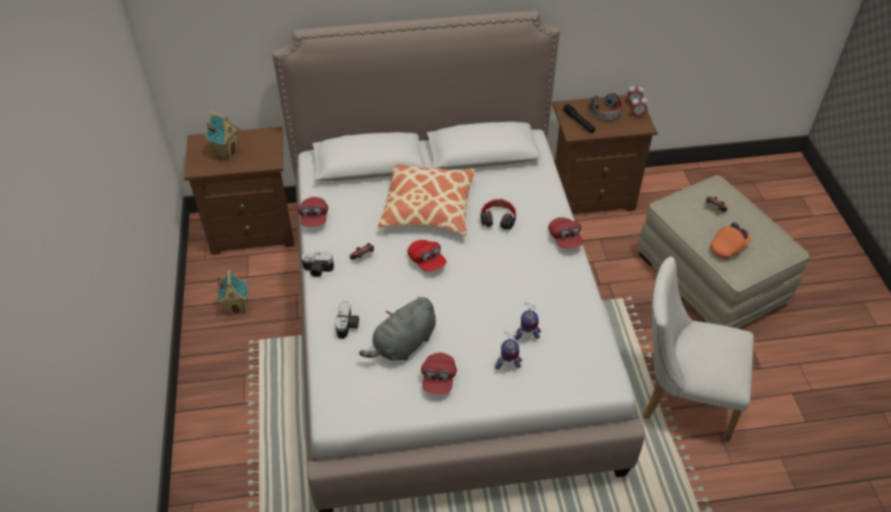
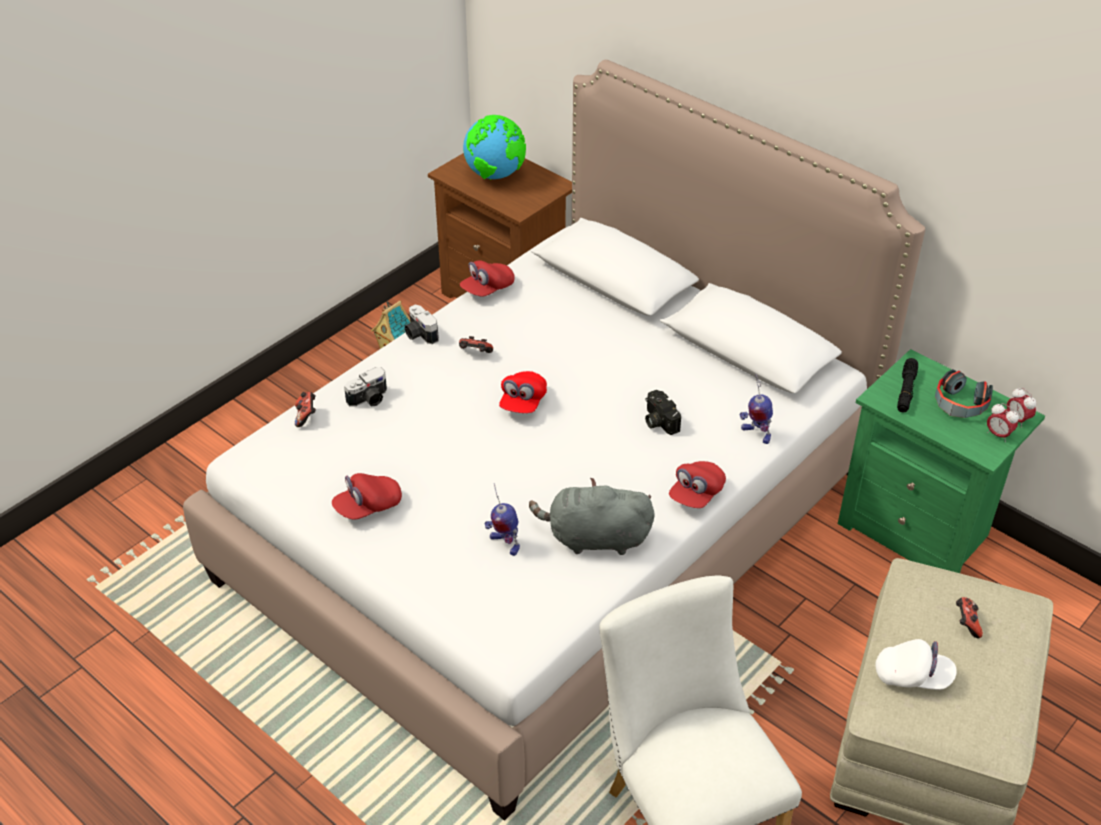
camera: 50 degrees right, 5 degrees down
(227, 152) = (495, 175): toy house -> globe
(330, 364) = (306, 416): none -> game controller
(403, 344) = (386, 452): grey plush toy -> grey plush toy (594, 538)
(428, 207) = (607, 357): pillow -> none
(498, 219) = (658, 421): headphones -> camera
(507, 365) = (444, 551): toy robot -> toy robot (755, 434)
(590, 195) = (918, 532): brown nightstand -> green nightstand
(728, 247) = (912, 676): orange cap -> white cap

